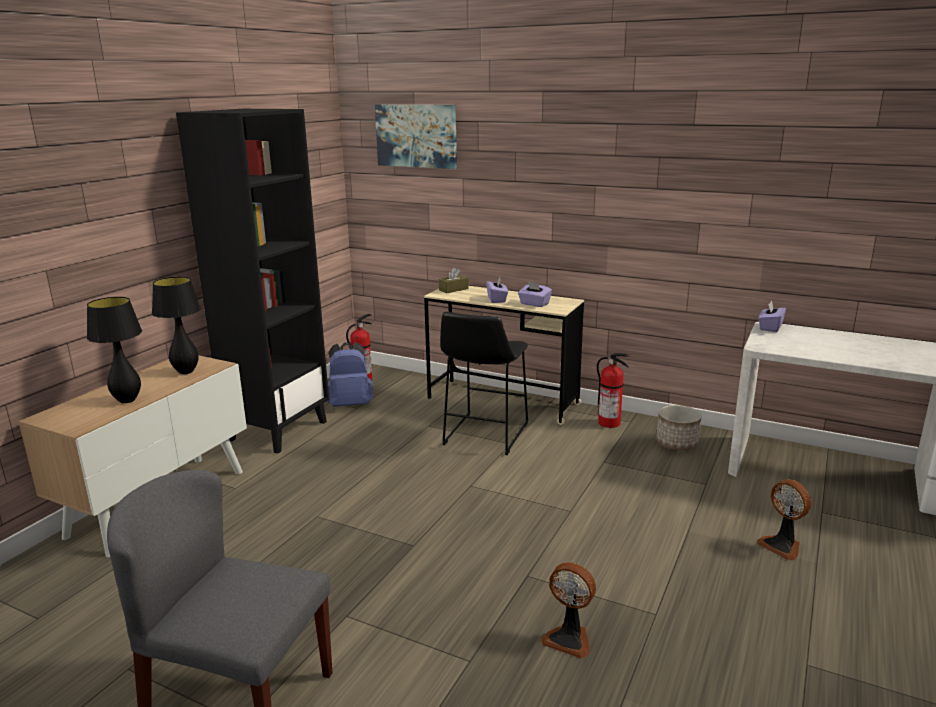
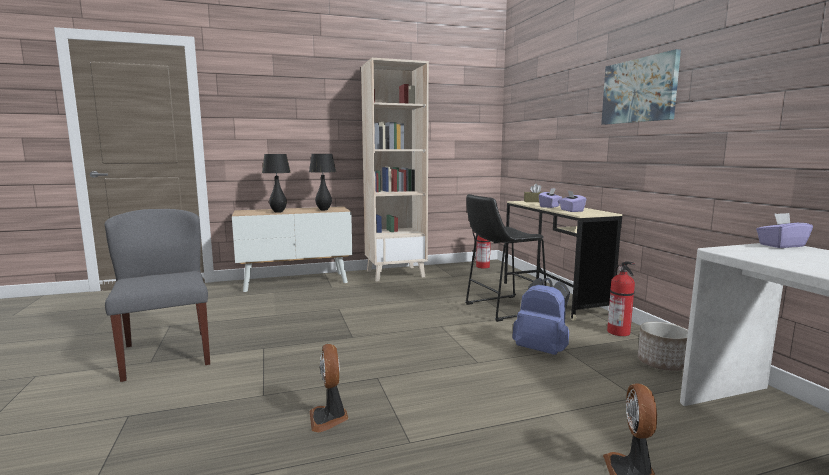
camera: 45 degrees right, 10 degrees down
(278, 430) = (395, 273): black bookcase -> beige bookcase
(350, 404) = (453, 274): blue backpack -> blue backpack (542, 350)
(416, 136) = (535, 88): picture -> picture (639, 91)

